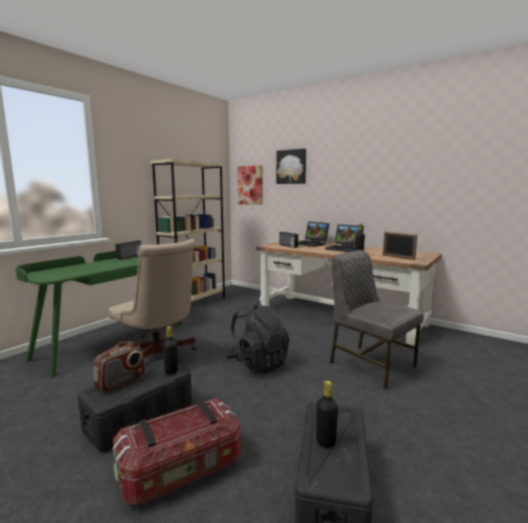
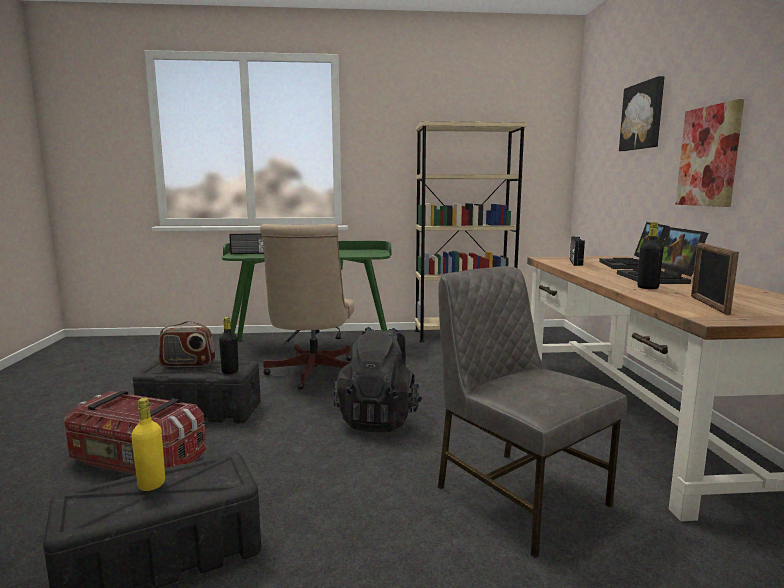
camera: 50 degrees right, 0 degrees up
(129, 257) = (355, 250): radio -> radio (249, 253)
(250, 185) = (594, 157): picture -> picture (709, 156)
(325, 441) = (151, 484): black bottle -> yellow bottle
(370, 364) = (518, 495): grey chair -> grey chair turned 45 degrees counterclockwise

